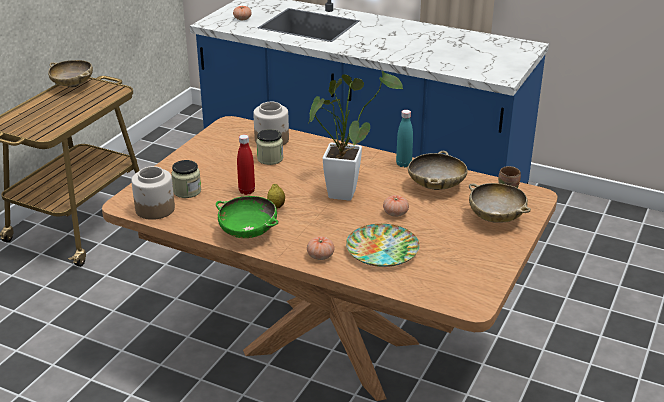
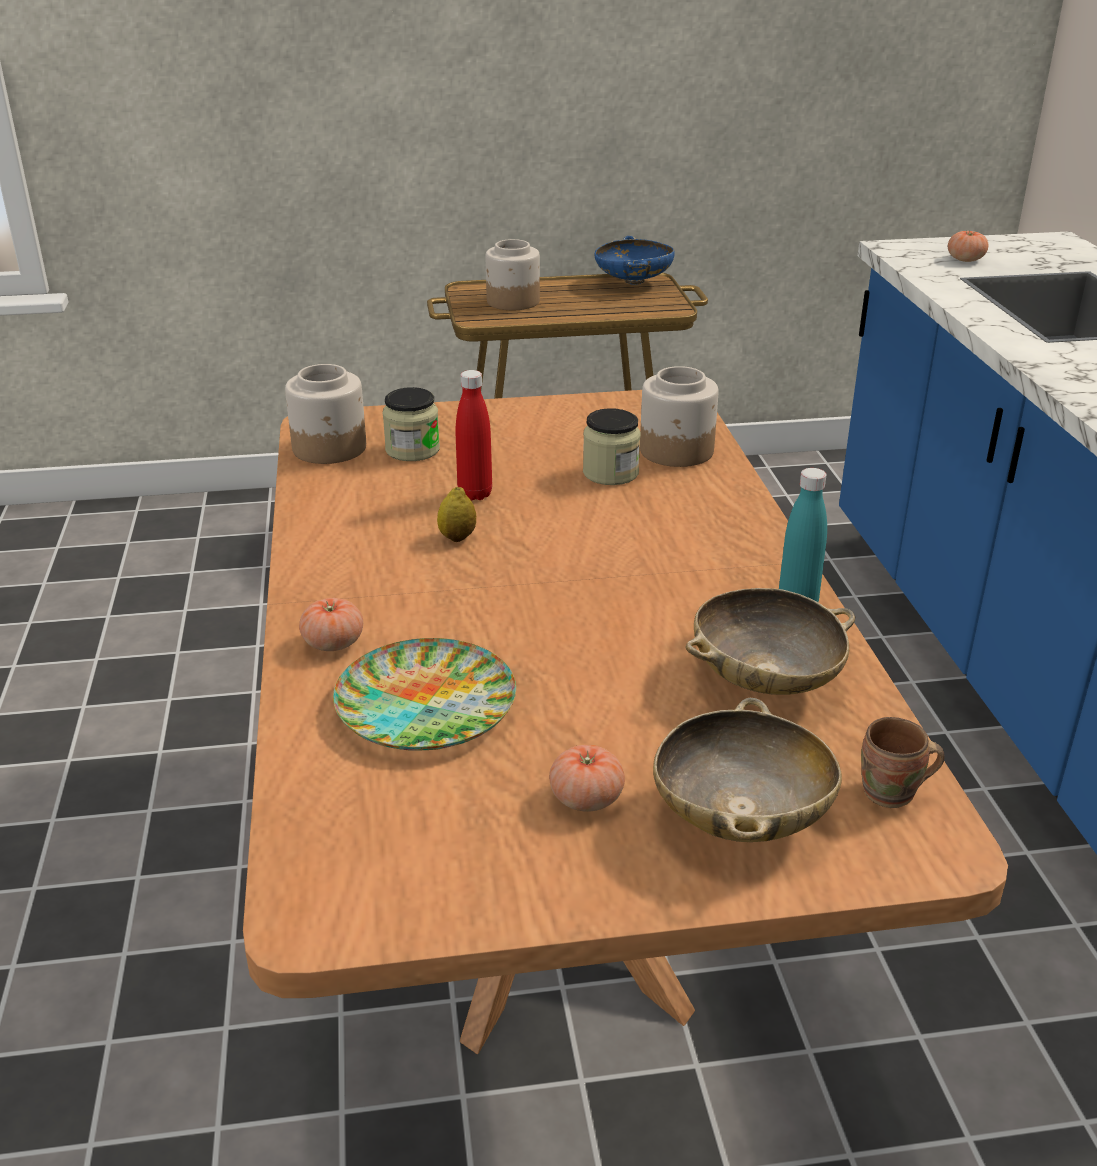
camera: 55 degrees right, 0 degrees up
(39, 119) = (512, 302): none -> jar
(72, 85) = (633, 281): beige bowl -> blue bowl
(248, 233) = (340, 546): green bowl -> none
(344, 190) = (600, 580): potted plant -> none
(395, 213) = (586, 669): tomato -> tomato (586, 798)

